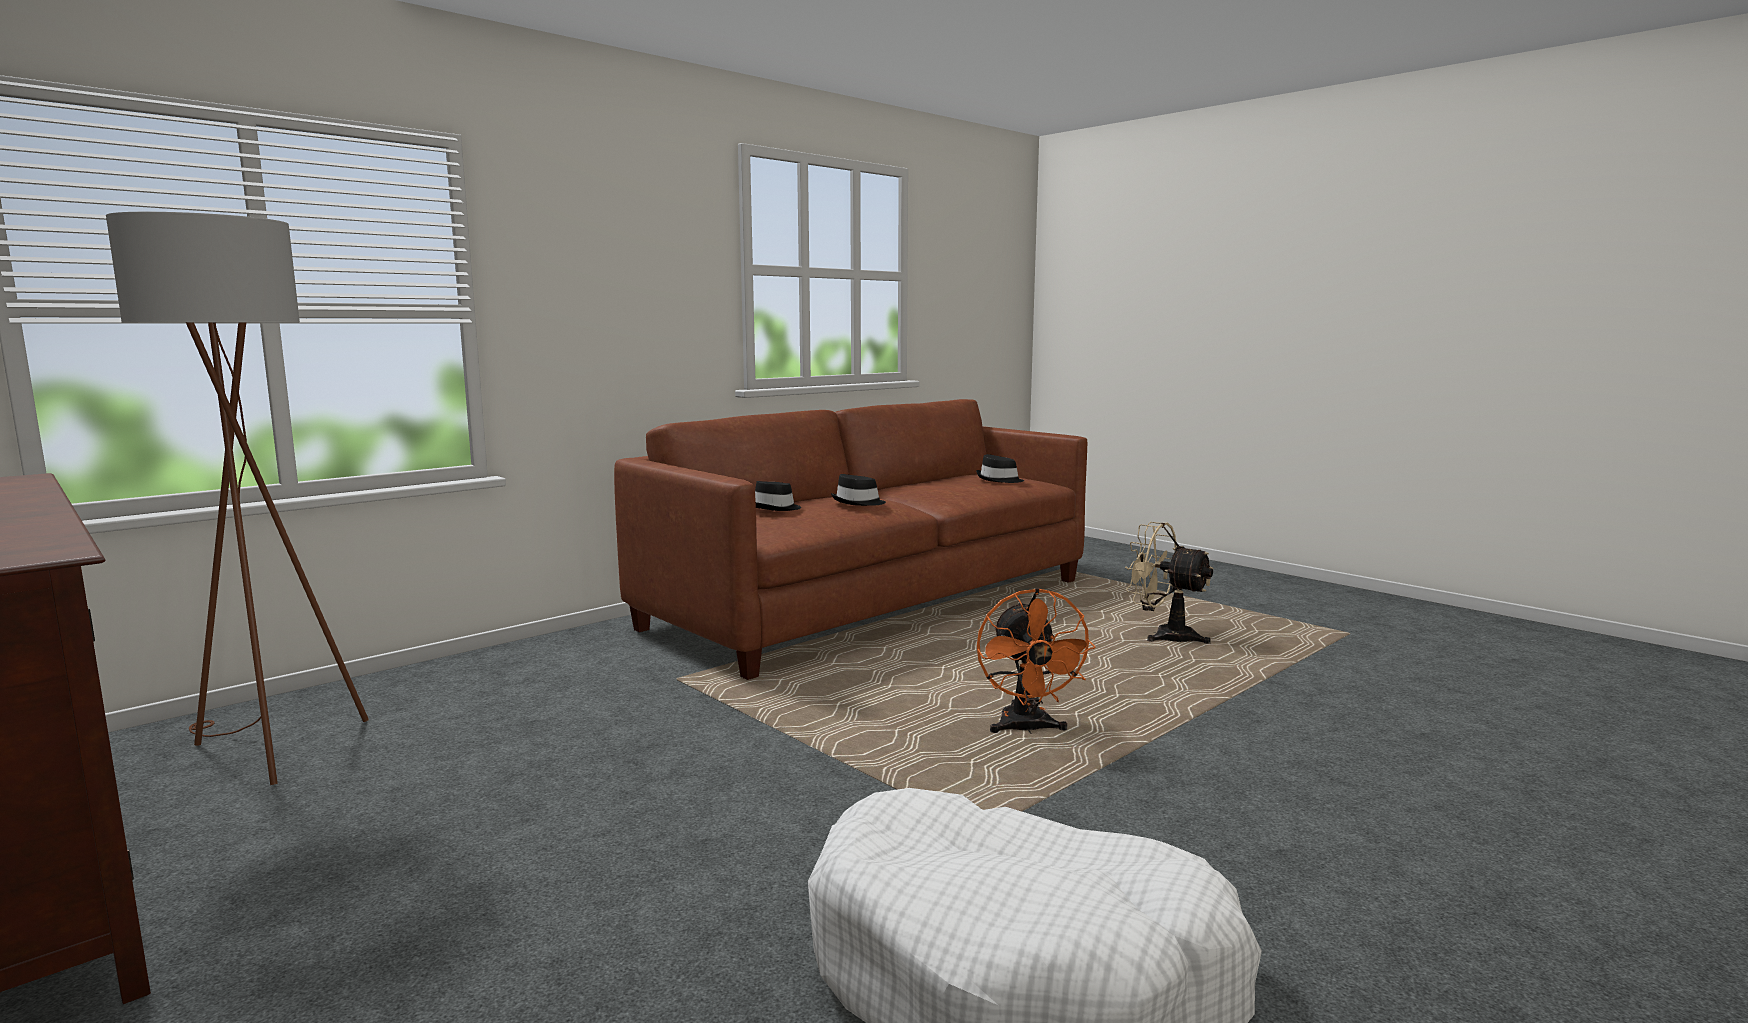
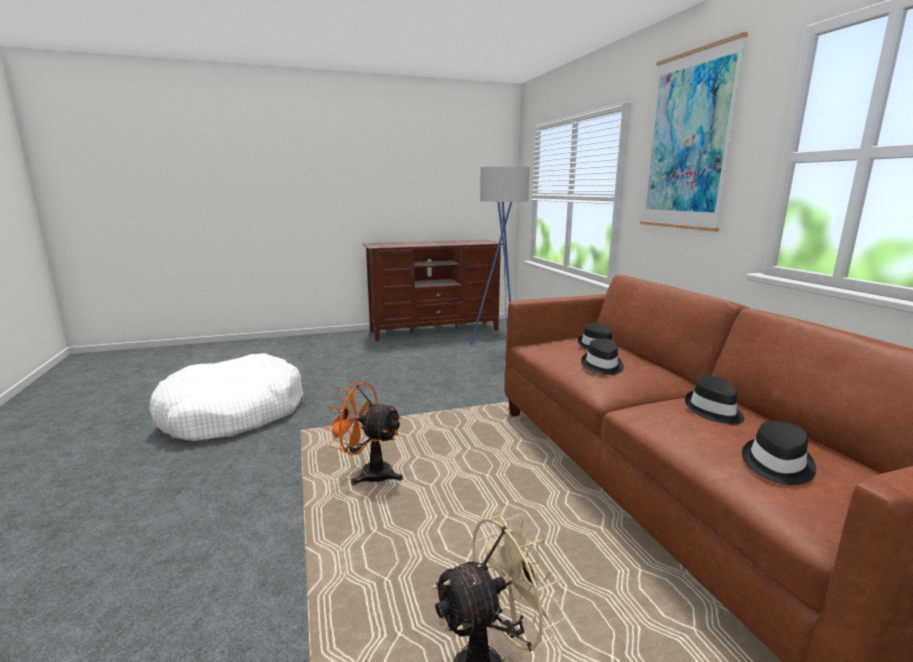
camera: 115 degrees right, 5 degrees up
(267, 749) = (501, 343): brown floor lamp -> blue floor lamp
(614, 233) = (687, 142): none -> picture
(926, 486) = (713, 410): none -> black hat

